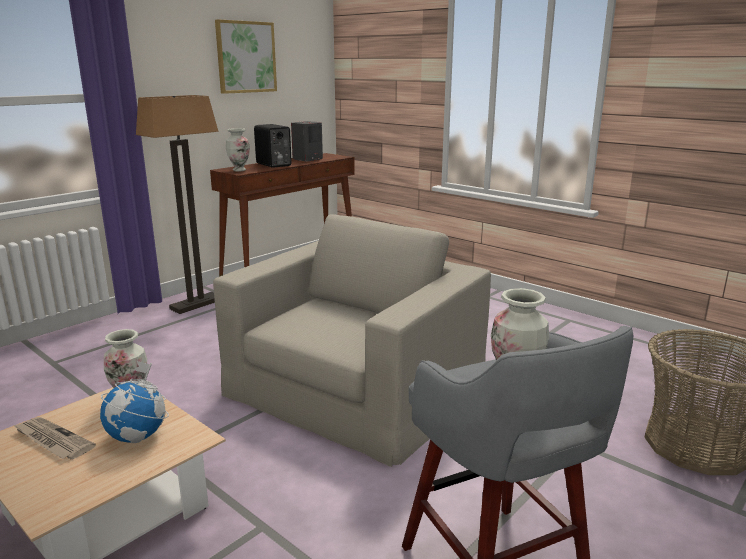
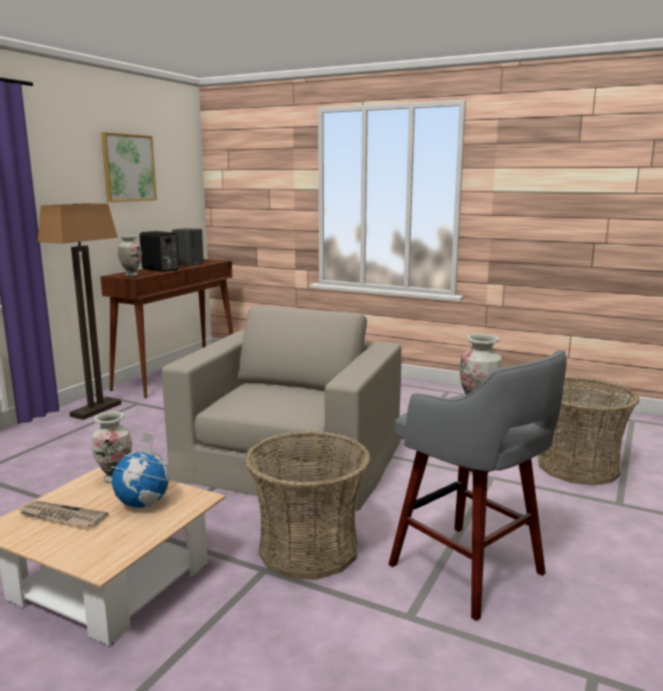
camera: 15 degrees left, 5 degrees down
(321, 507) = (308, 549): none -> basket

